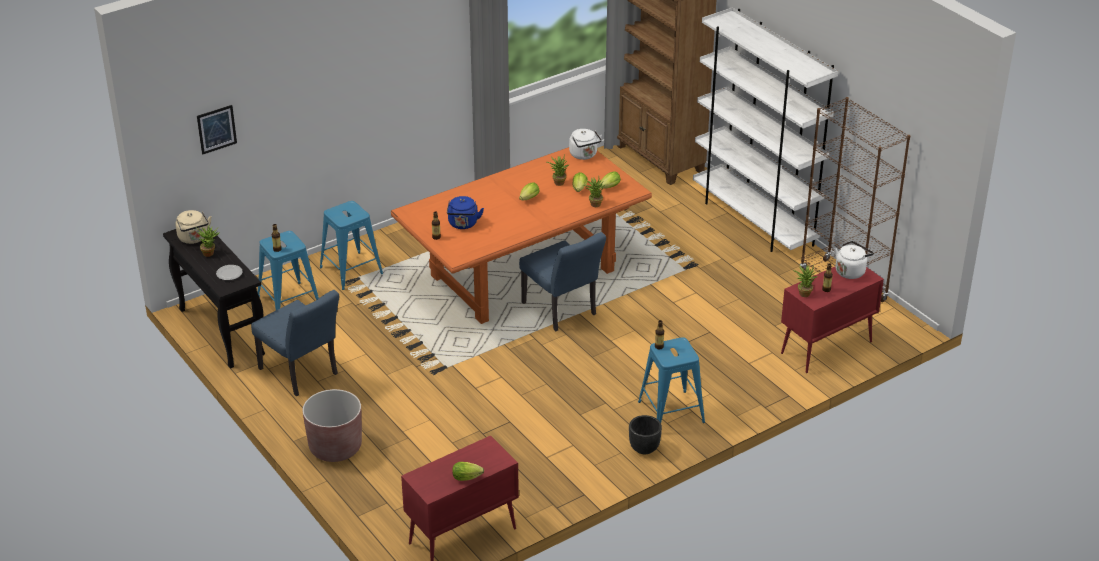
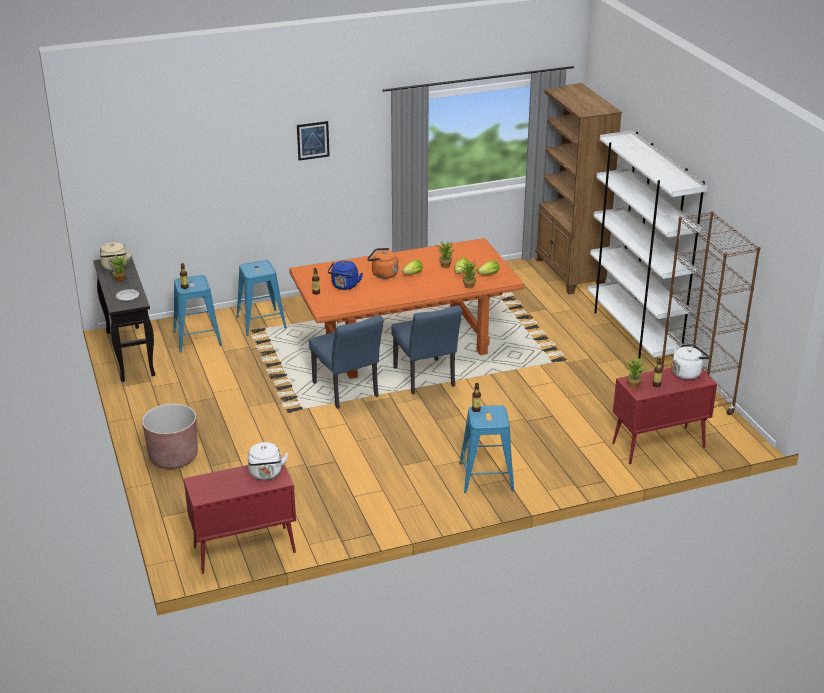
camera: 15 degrees right, 5 degrees down
(216, 129) = (147, 175): picture -> picture (313, 140)
(302, 374) = (177, 395): blue chair -> blue chair (348, 392)
(468, 477) = (242, 490): lettuce -> none
(497, 203) = (383, 274): none -> orange kettle
(584, 155) = (478, 248): white kettle -> white kettle (266, 474)
(644, 448) = (446, 504): black planter -> none

